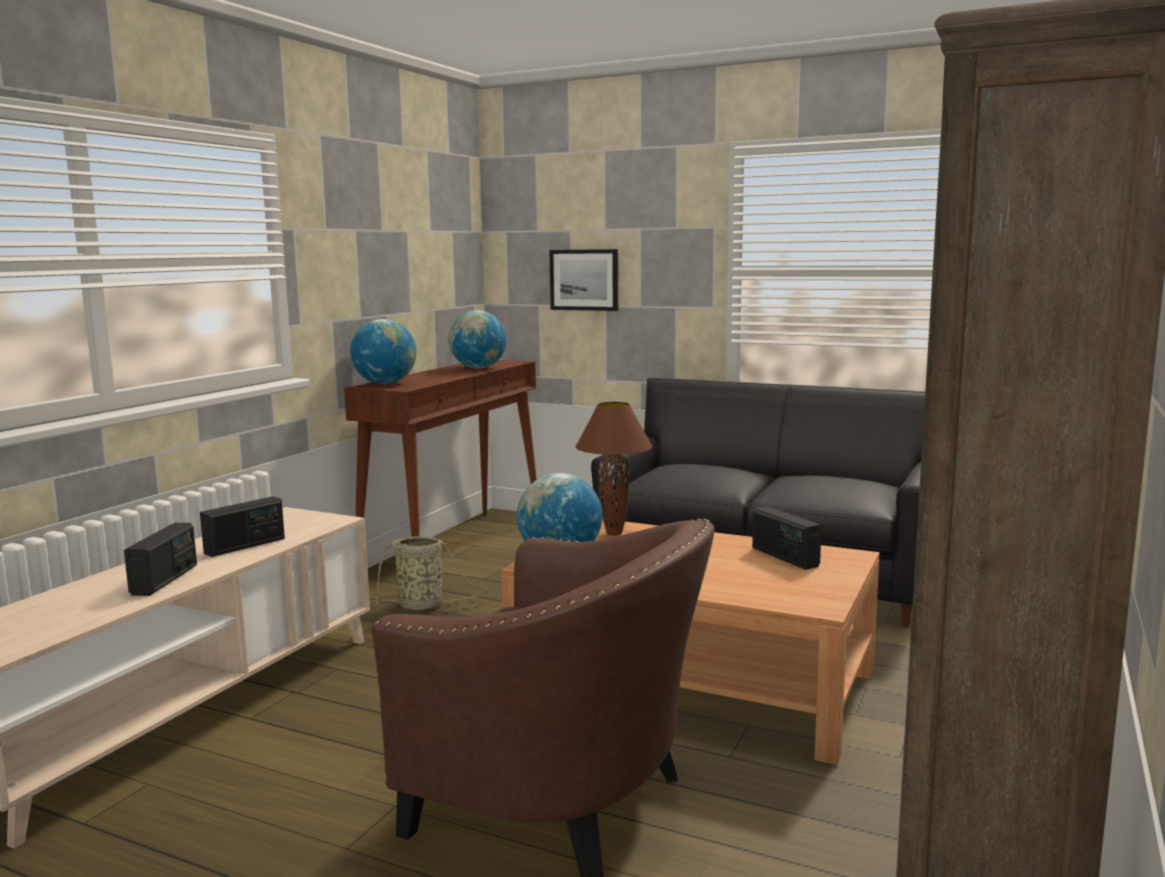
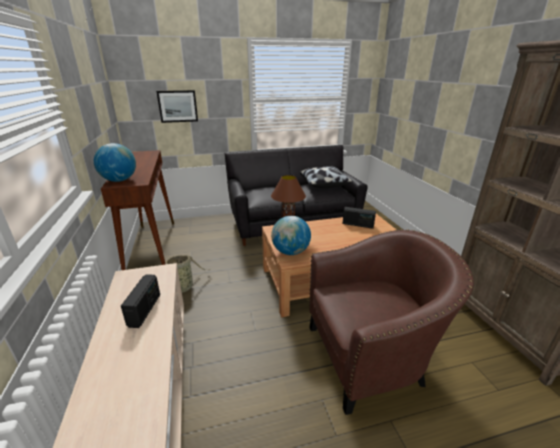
camera: 40 degrees left, 15 degrees up
(165, 580) = (141, 361): radio -> none
(478, 368) = (143, 159): globe -> none
(846, 480) = (323, 184): none -> pillow

